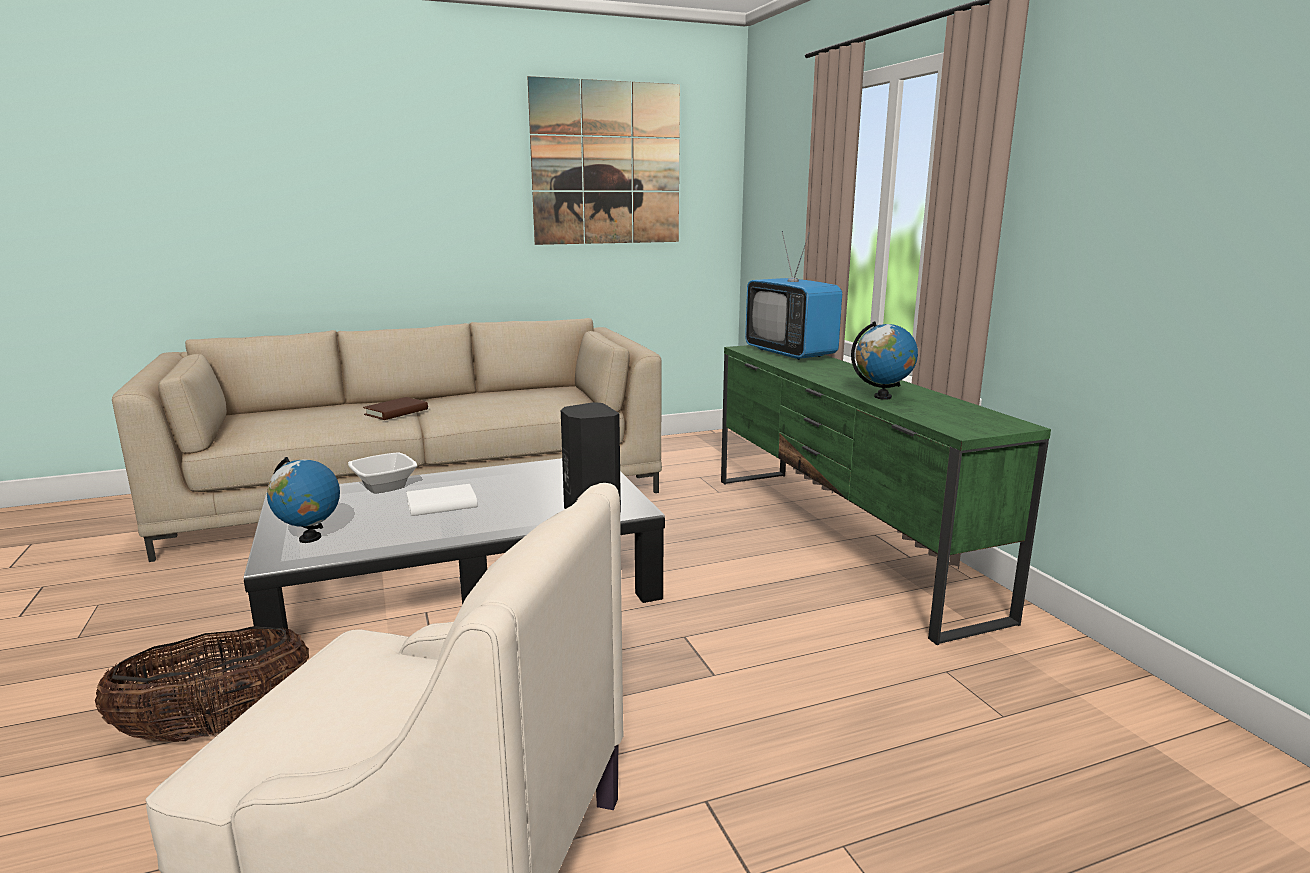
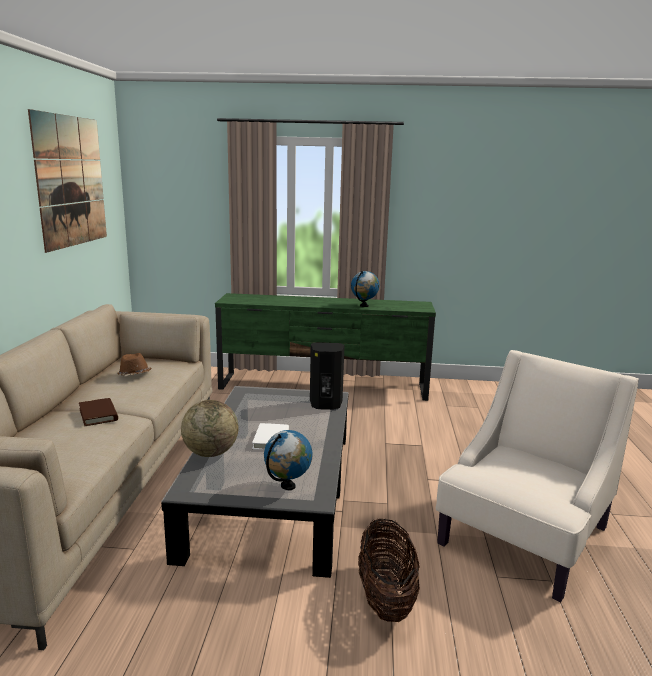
camera: 65 degrees left, 0 degrees up
(385, 486) = (210, 453): bowl -> globe
(517, 398) = (134, 375): none -> brown hat
(790, 353) = (255, 298): television -> none

